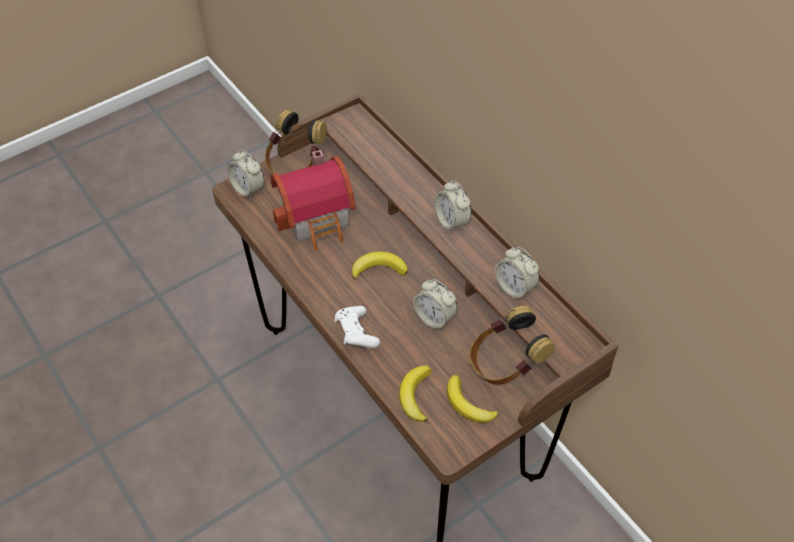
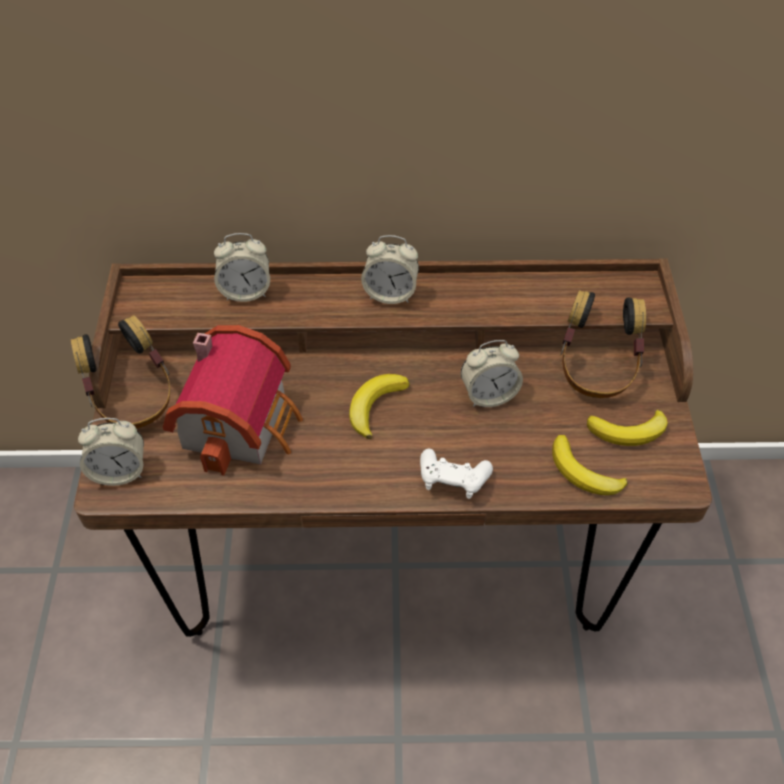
camera: 55 degrees left, 0 degrees up
(515, 287) = (527, 294): alarm clock -> alarm clock (246, 291)

